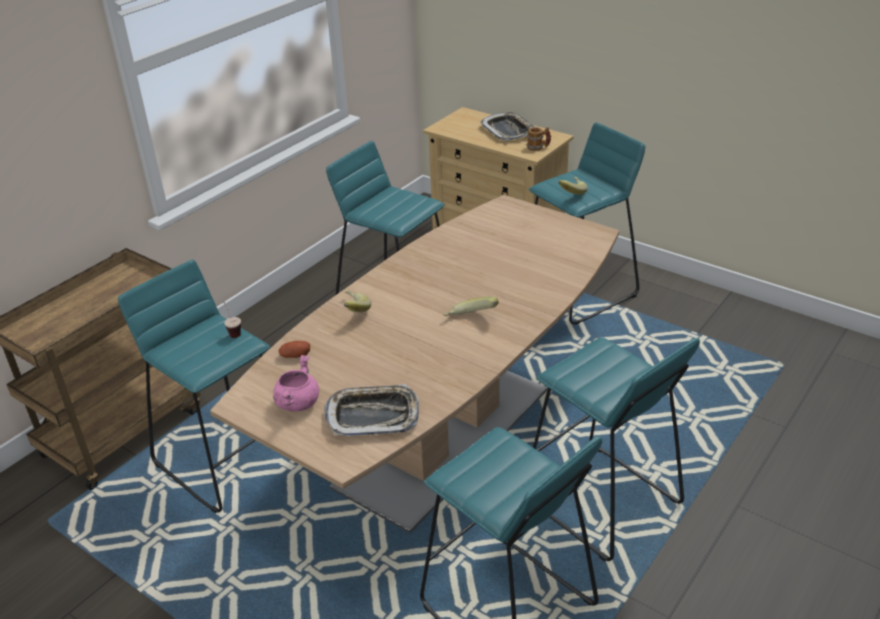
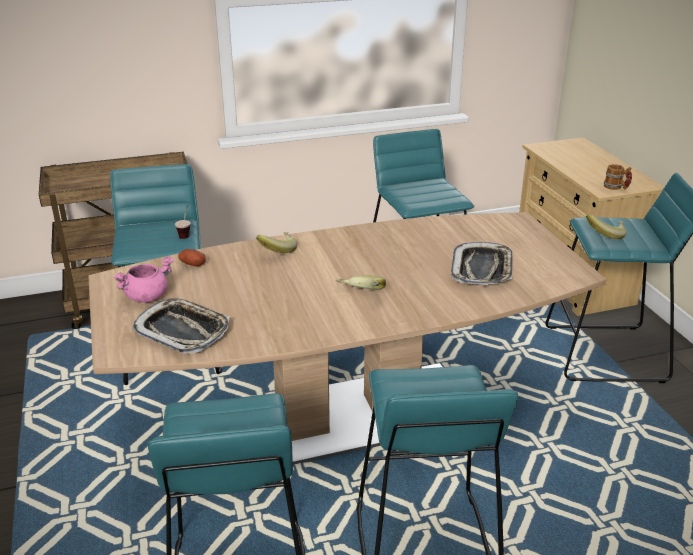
camera: 35 degrees right, 5 degrees down
(508, 130) = (603, 166): tray -> tray (482, 269)

